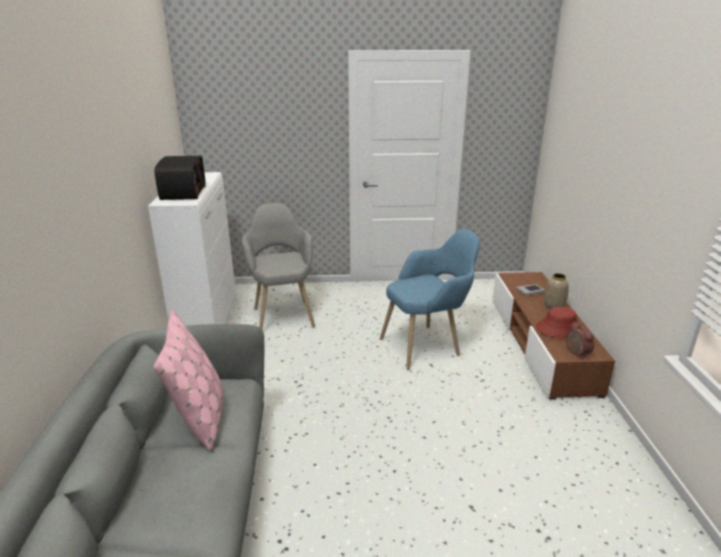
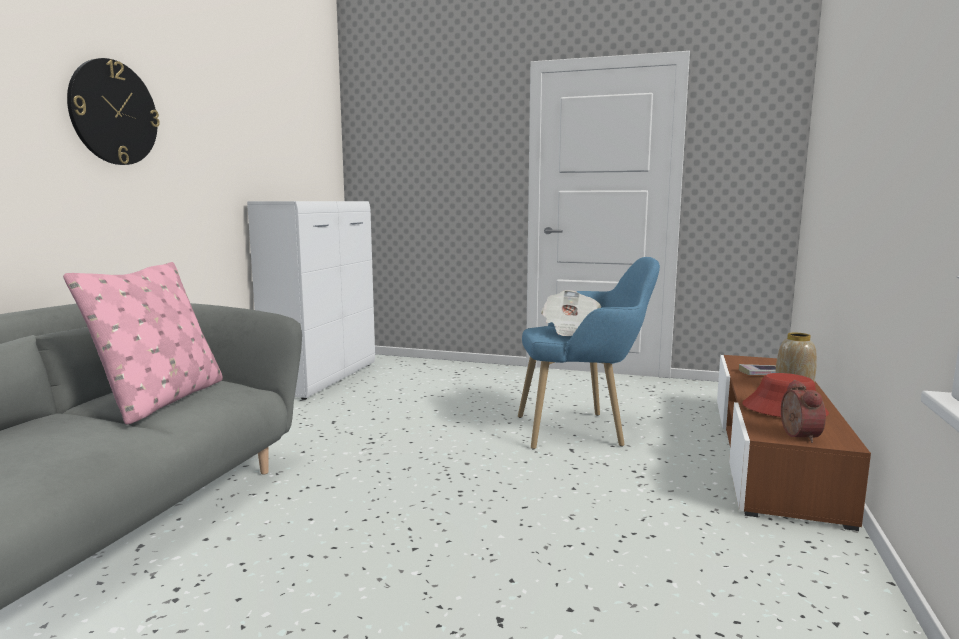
camera: 20 degrees right, 15 degrees down
(79, 185) = (113, 112): none -> wall clock
(182, 193) = (299, 200): radio -> none
(282, 313) = (416, 381): grey armchair -> none
(423, 286) = (570, 330): none -> newspaper

